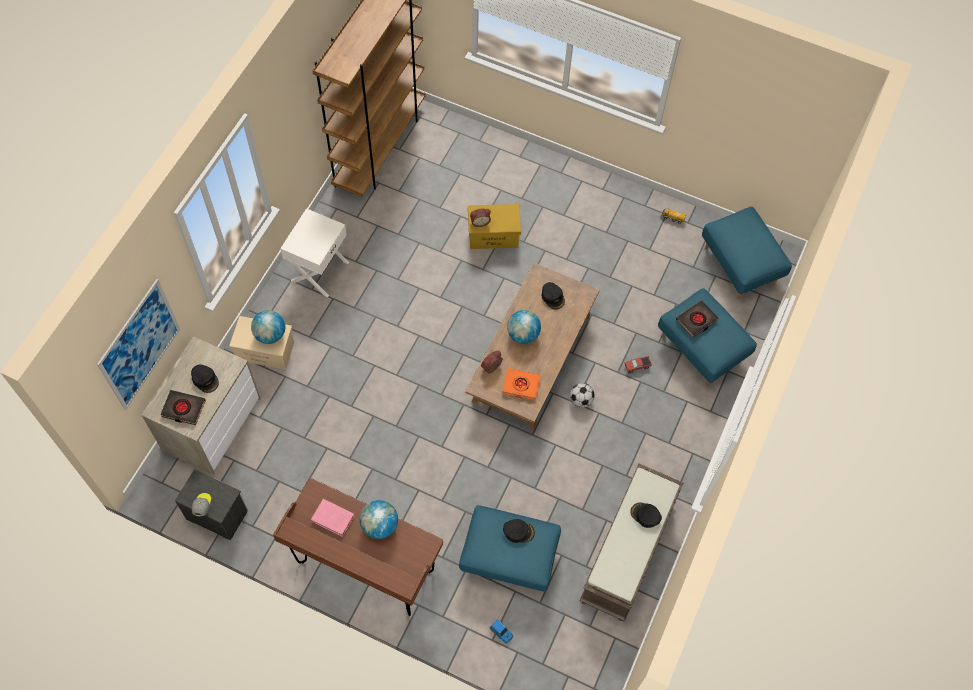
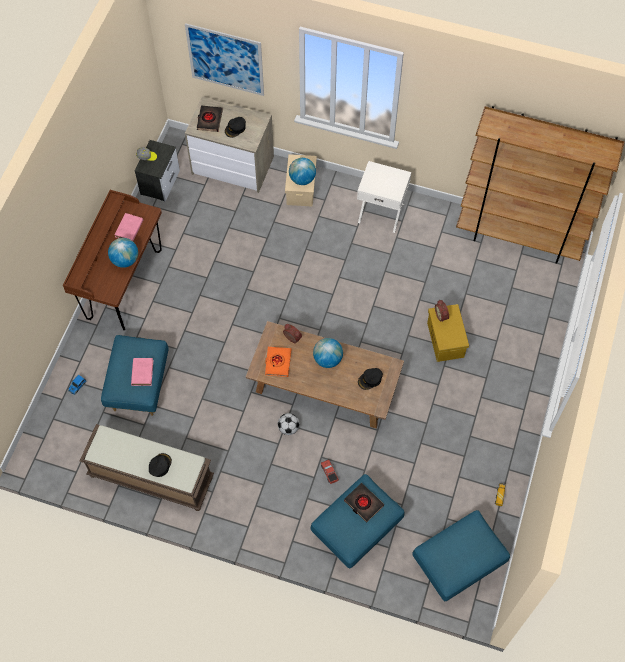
camera: 85 degrees right, 0 degrees up
(518, 531) = (142, 372): black cap -> pink book

